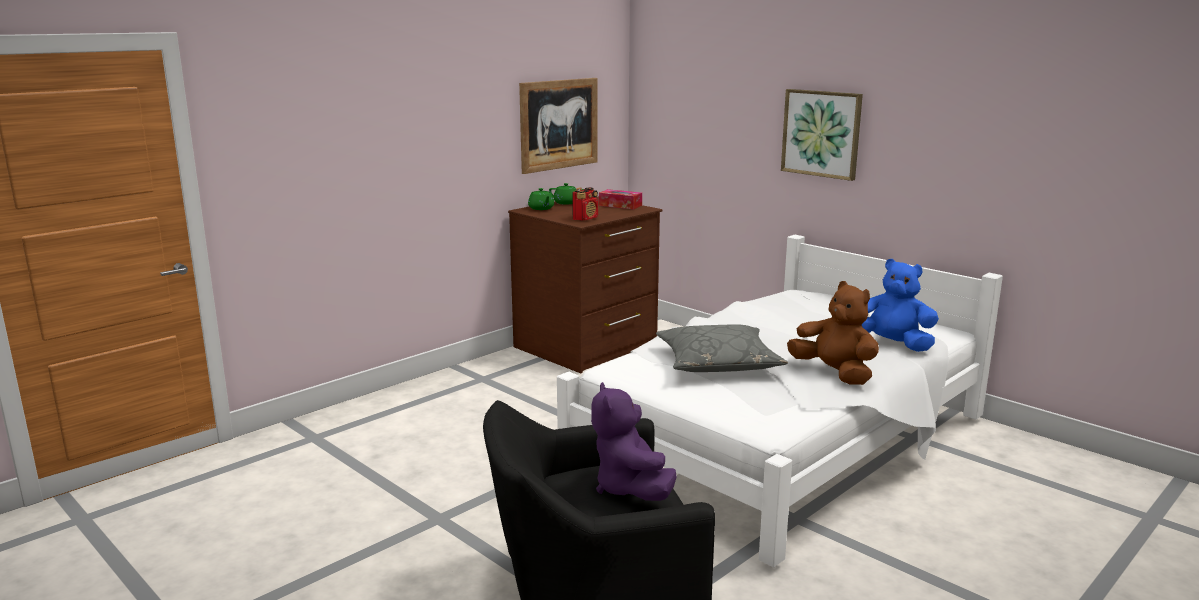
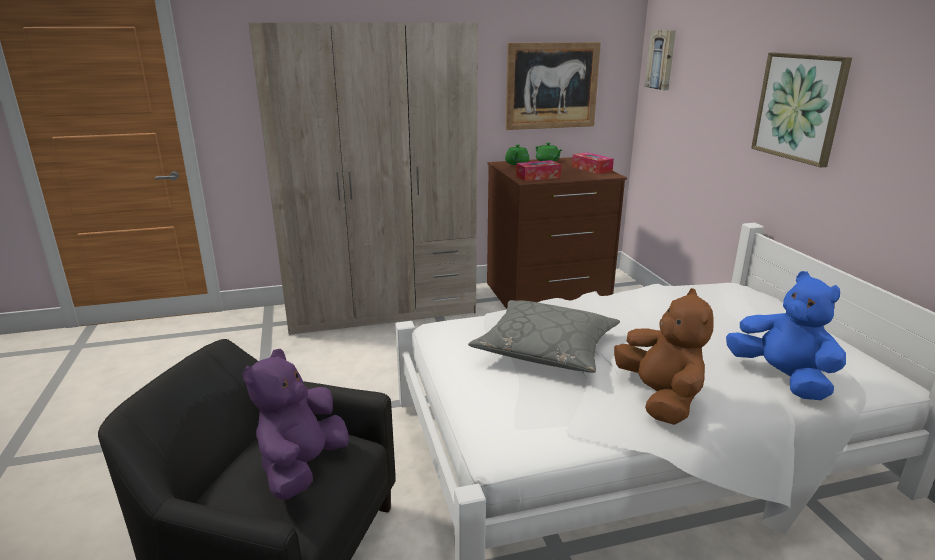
camera: 30 degrees right, 5 degrees up
(430, 394) = (381, 309): none -> beige wardrobe
(585, 218) = (538, 177): radio -> tissue box
(658, 93) = (661, 59): none -> picture

